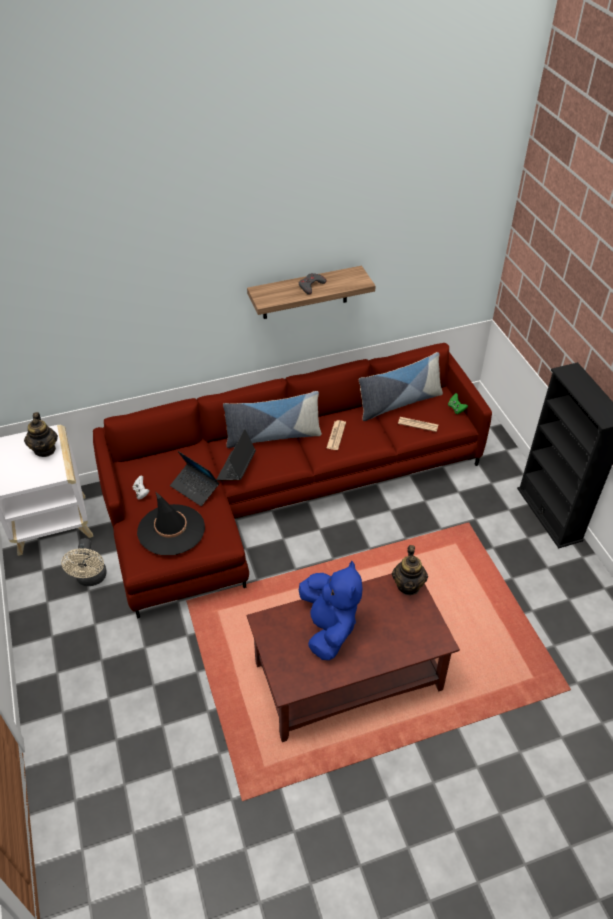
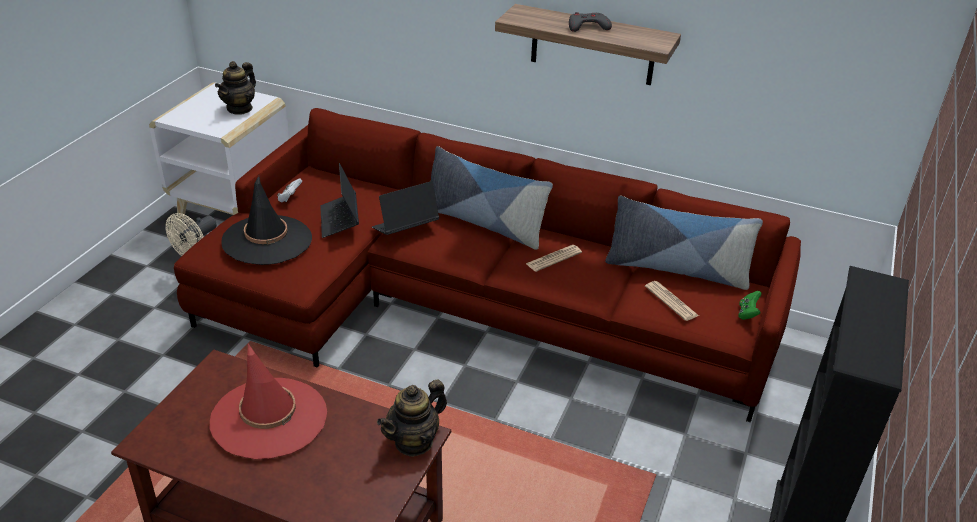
camera: 40 degrees right, 10 degrees down
(329, 627) = (269, 418): blue plush toy -> red hat

